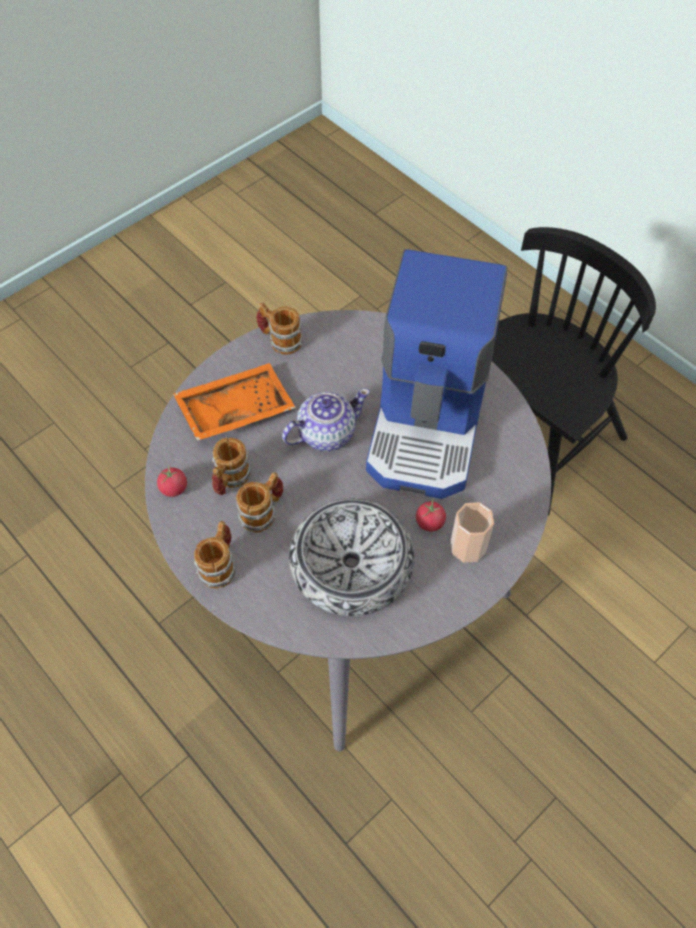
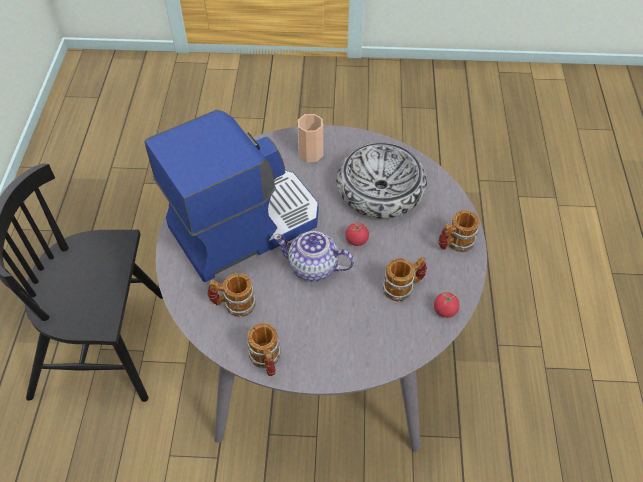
camera: 135 degrees left, 5 degrees down
(235, 408) = (353, 333): orange tray -> none
(263, 511) = (401, 252): mug -> mug (233, 304)
(429, 522) = (315, 177): tomato -> tomato (356, 240)

